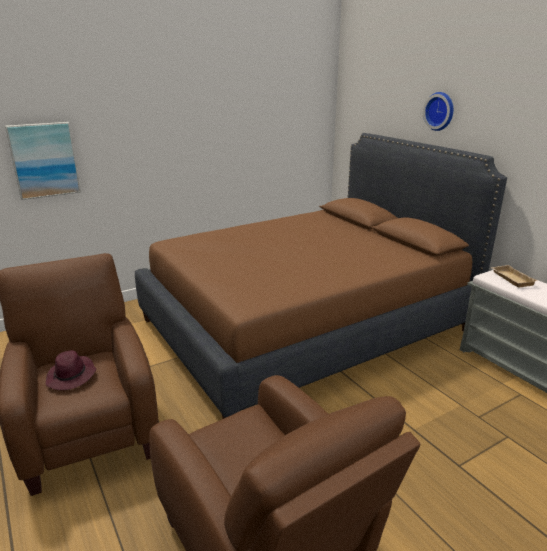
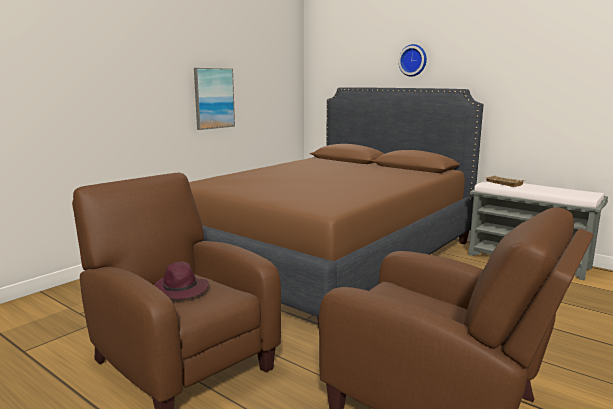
camera: 20 degrees left, 10 degrees down
(44, 160) = (53, 102): picture -> picture (214, 98)

